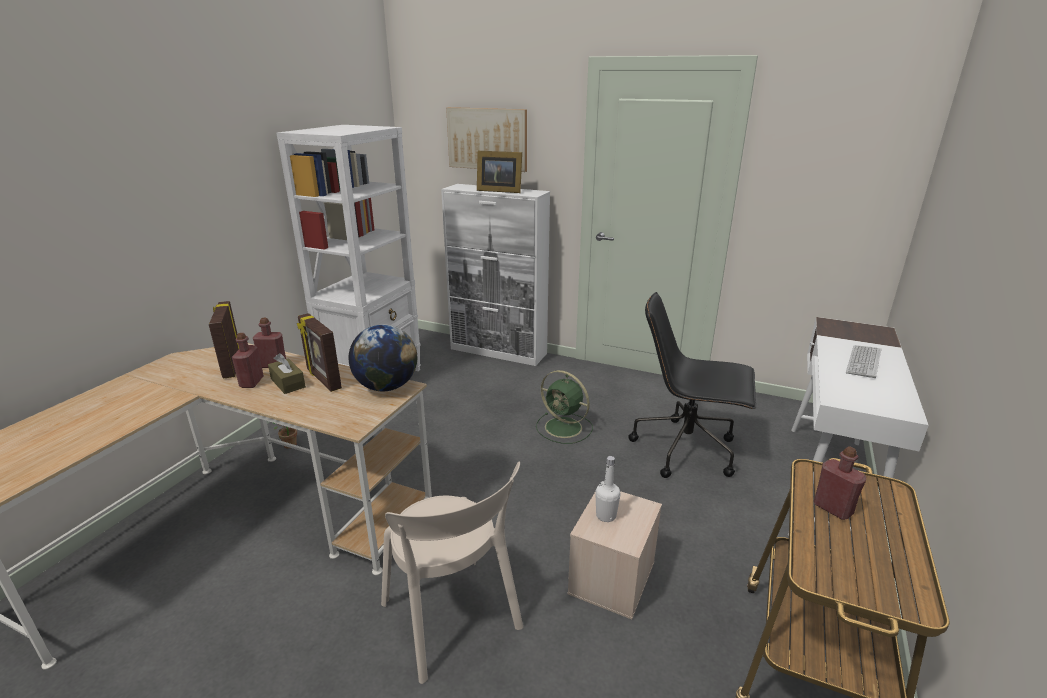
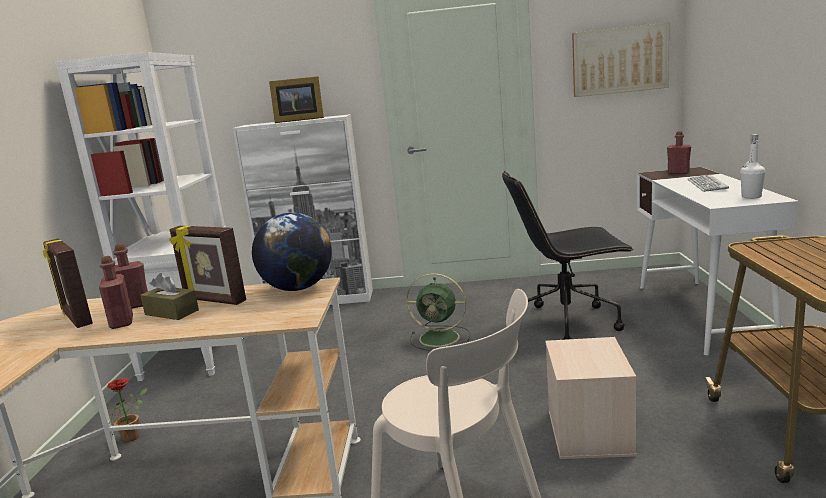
camera: 20 degrees left, 10 degrees down
(487, 139) = (273, 72): picture -> picture (619, 60)
(606, 515) = (575, 358): white bottle -> white bottle (751, 197)
(832, 508) = (793, 260): red bottle -> red bottle (678, 173)

